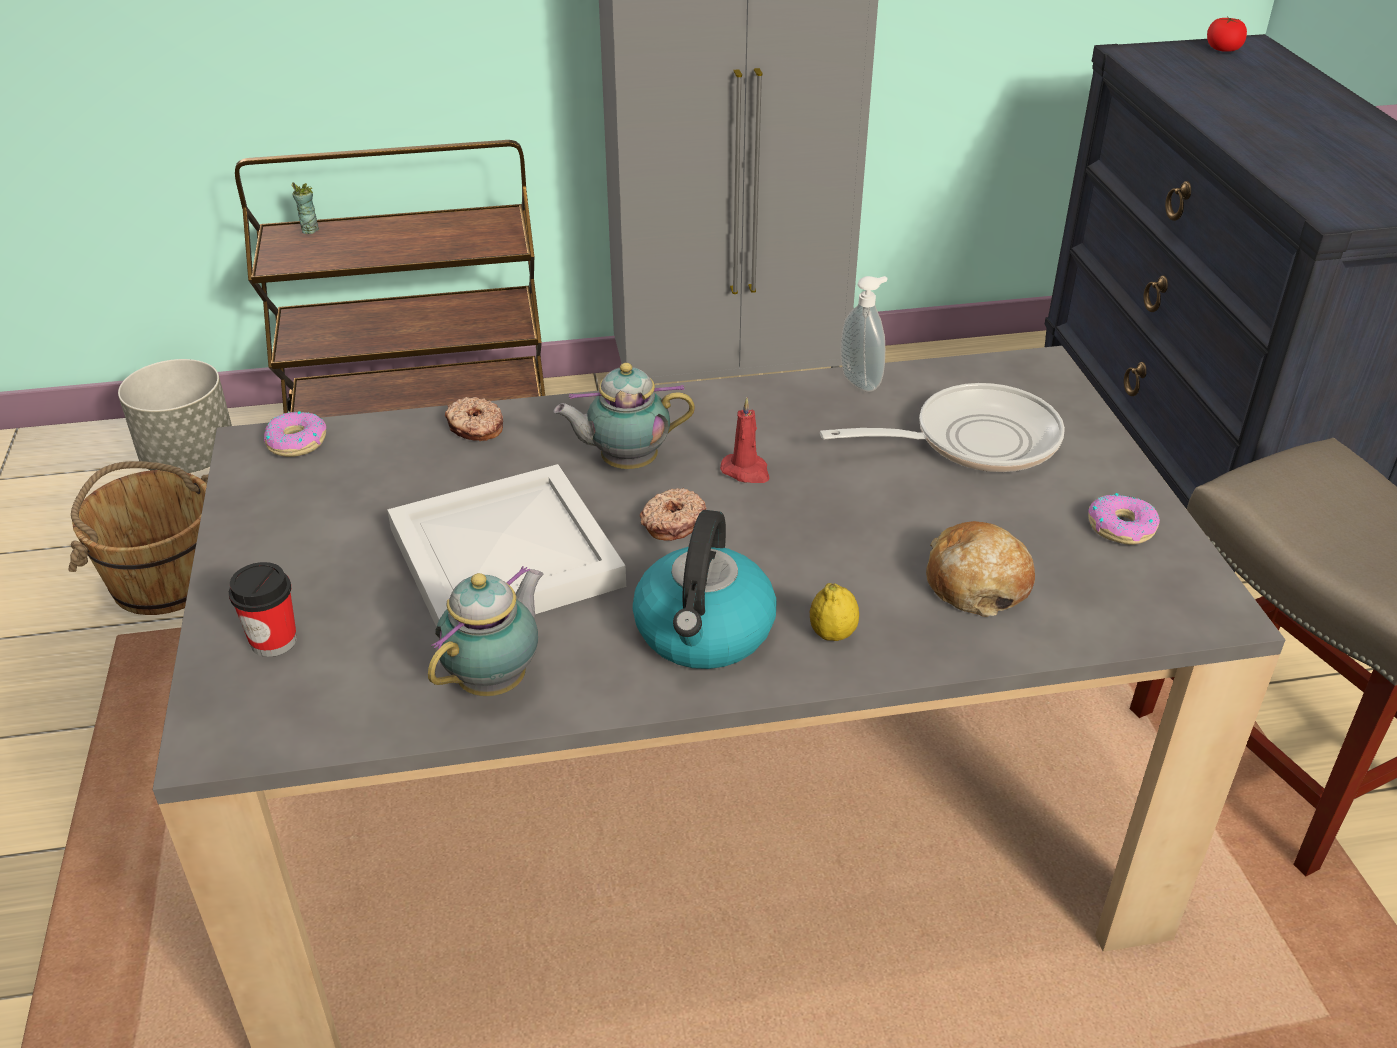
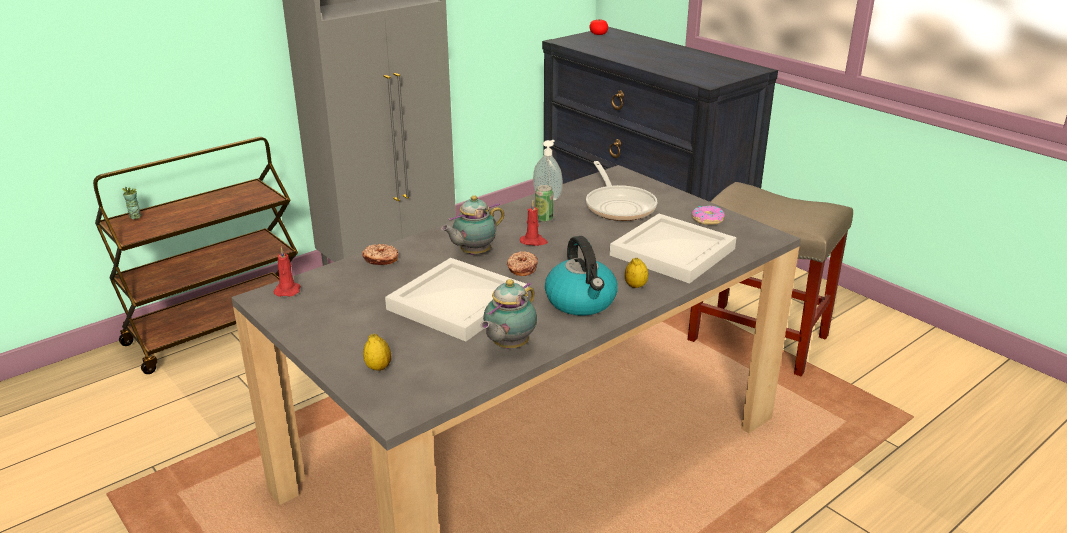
camera: 30 degrees left, 10 degrees down
(165, 579) = (113, 455): brown bucket -> none
(190, 458) = (71, 389): grey planter -> none
(273, 641) = (378, 367): cup -> lemon
(296, 442) = (288, 290): donut -> red candle
(496, 680) = (508, 346): teapot -> teapot turned 150 degrees counterclockwise
(810, 427) = (544, 219): none -> can
(973, 440) = (619, 206): frying pan -> frying pan turned 120 degrees clockwise
(976, 583) = (673, 253): bread -> white tray

